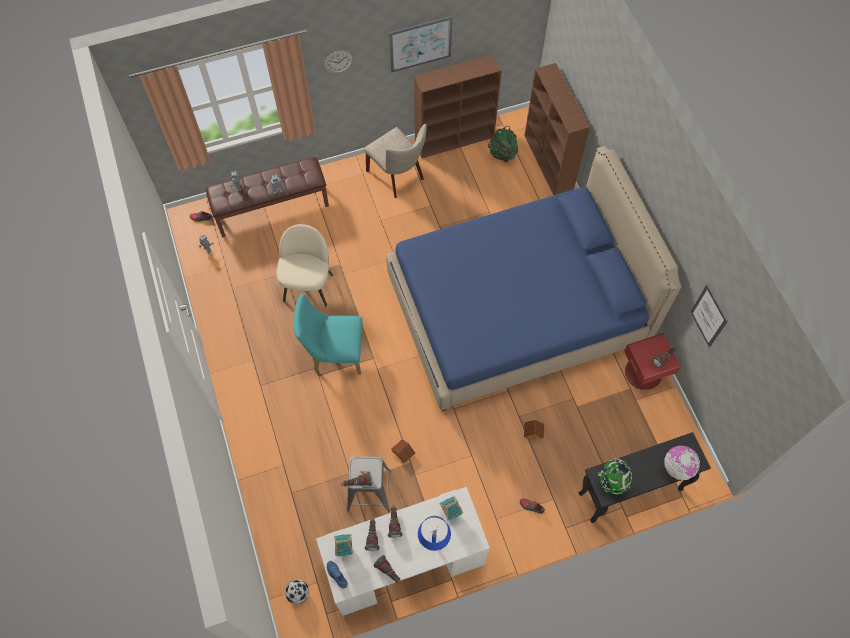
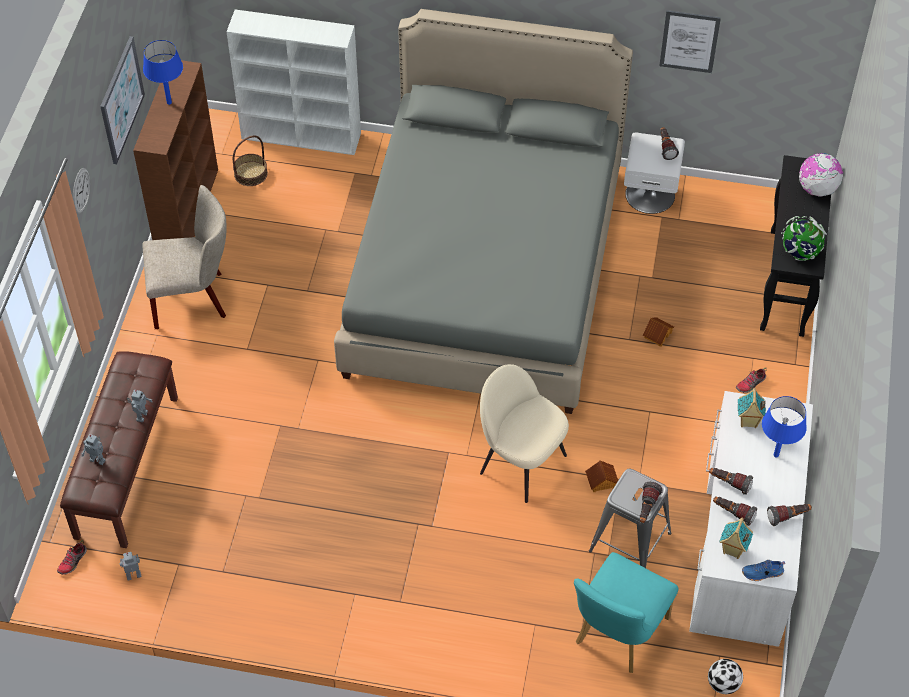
camera: 60 degrees left, 10 degrees down
(308, 286) = (287, 477): beige chair -> beige chair (521, 462)
(334, 353) = (411, 493): turquoise chair -> turquoise chair (617, 635)
(460, 72) = (169, 102): none -> blue table lamp
(502, 154) = (250, 173): green backpack -> basket
(516, 309) = (484, 270): blue bed -> grey bed
(549, 163) = (302, 136): brown bookcase -> white bookcase
(644, 372) = (650, 194): red nightstand -> white nightstand

